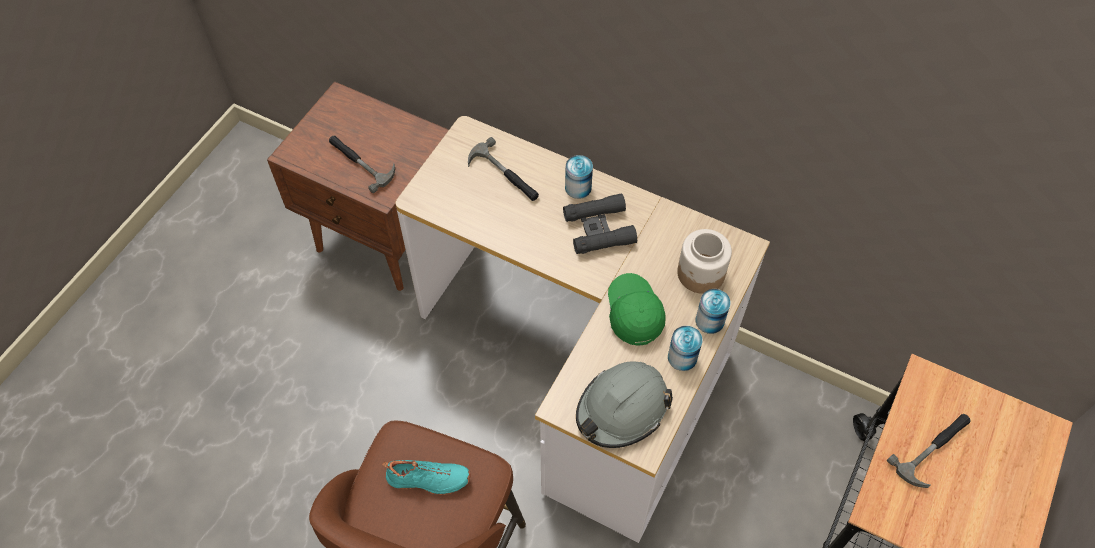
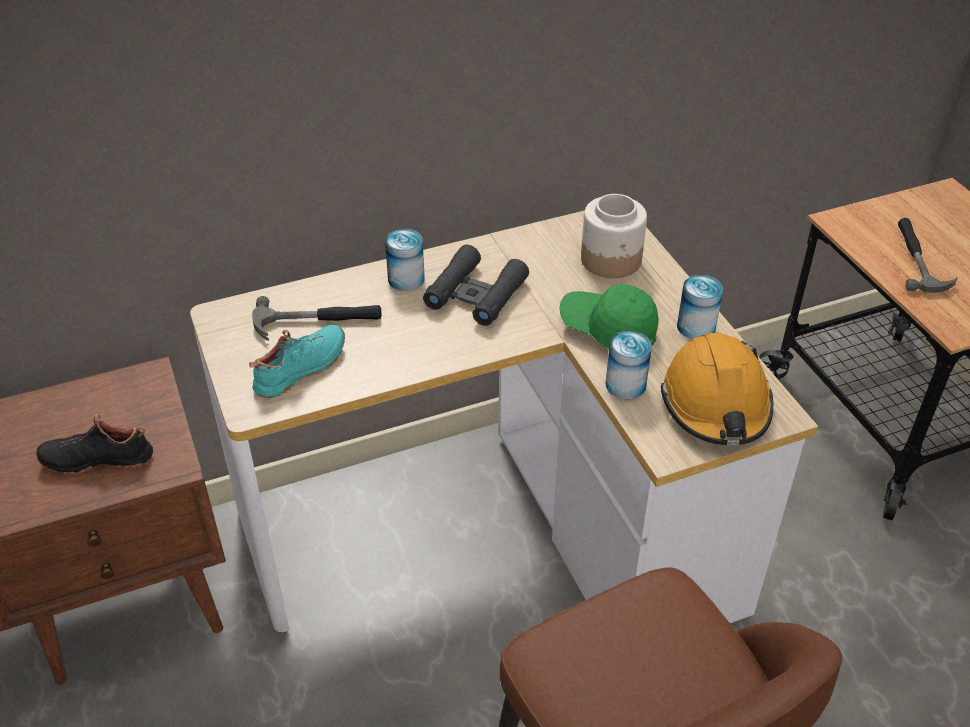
camera: 50 degrees left, 15 degrees down
(361, 162) = (98, 457): hammer -> black shoe
(428, 480) = (633, 653): turquoise shoe -> turquoise shoe (302, 370)
(622, 409) = (716, 404): grey hard hat -> orange hard hat
(709, 321) = (672, 285): can -> can (625, 384)

